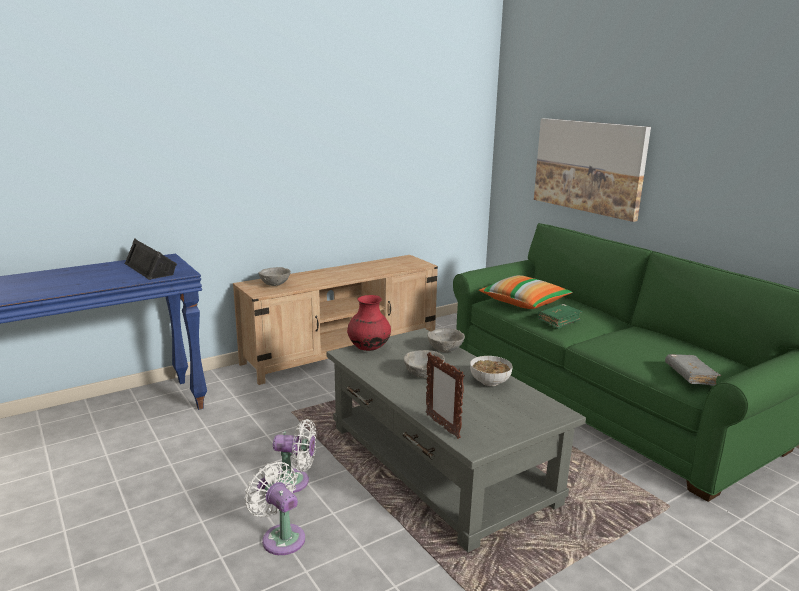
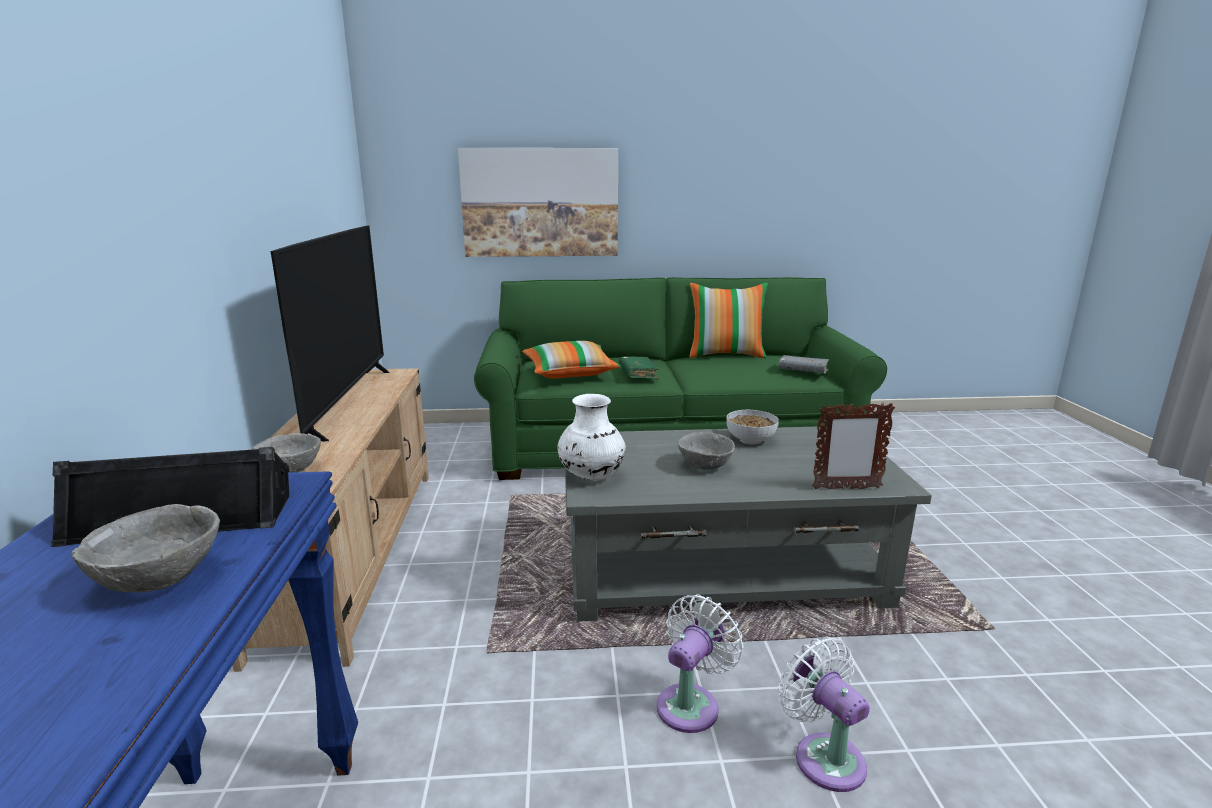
camera: 60 degrees left, 0 degrees up
(281, 537) = (824, 756): white fan -> white fan turned 75 degrees clockwise
(364, 269) = (348, 402): none -> television
(368, 348) = (591, 477): red vase -> white vase
(444, 350) = (646, 439): grey bowl -> grey bowl (159, 581)
(676, 339) = (726, 355): none -> pillow

